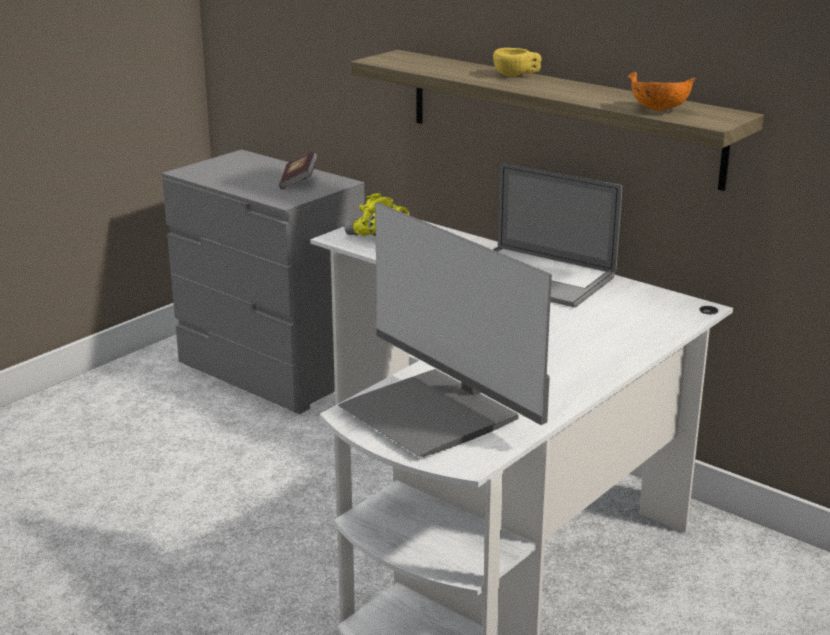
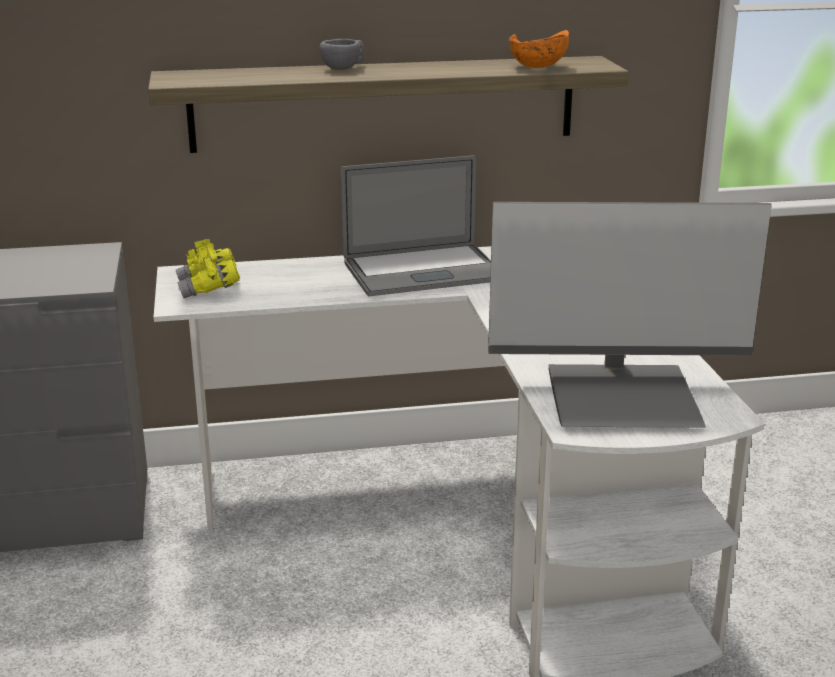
camera: 50 degrees left, 0 degrees up
(299, 181) = (53, 262): book -> none
(516, 75) = (345, 68): yellow cup -> grey cup

